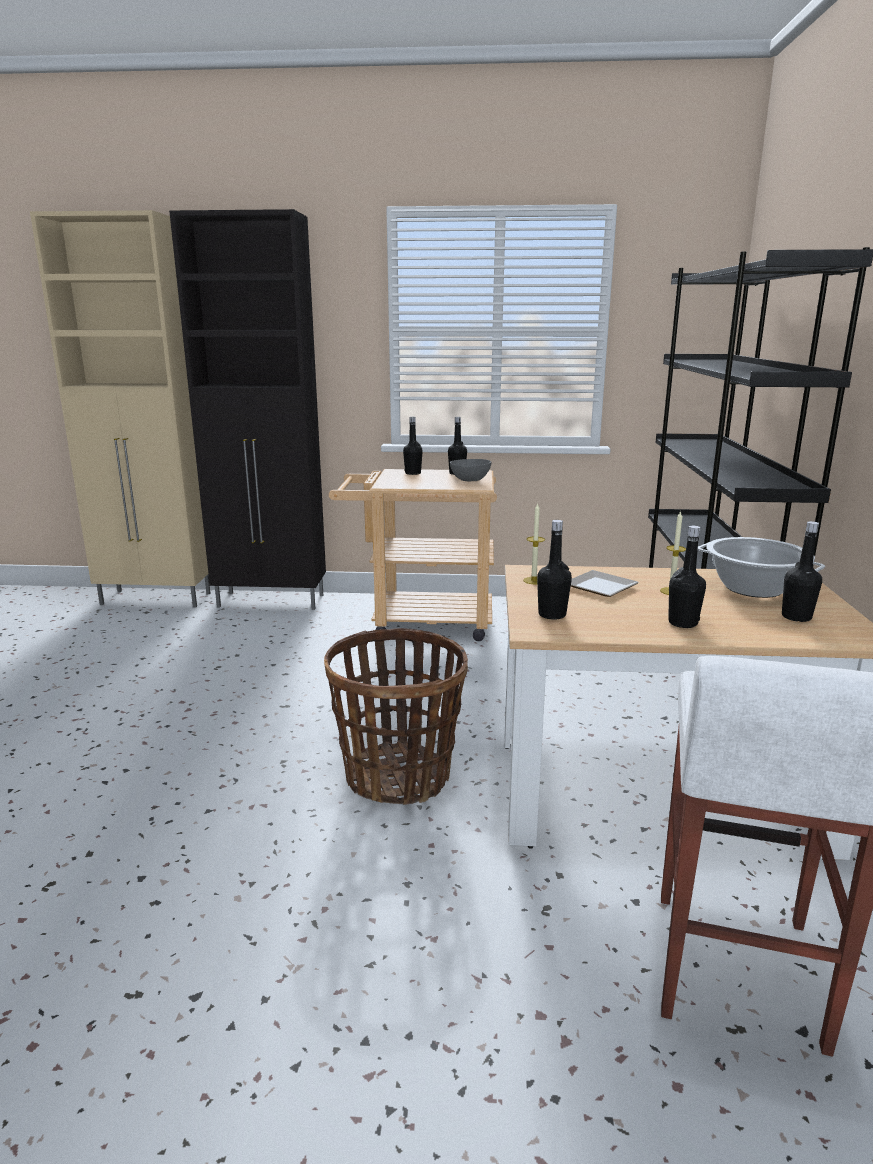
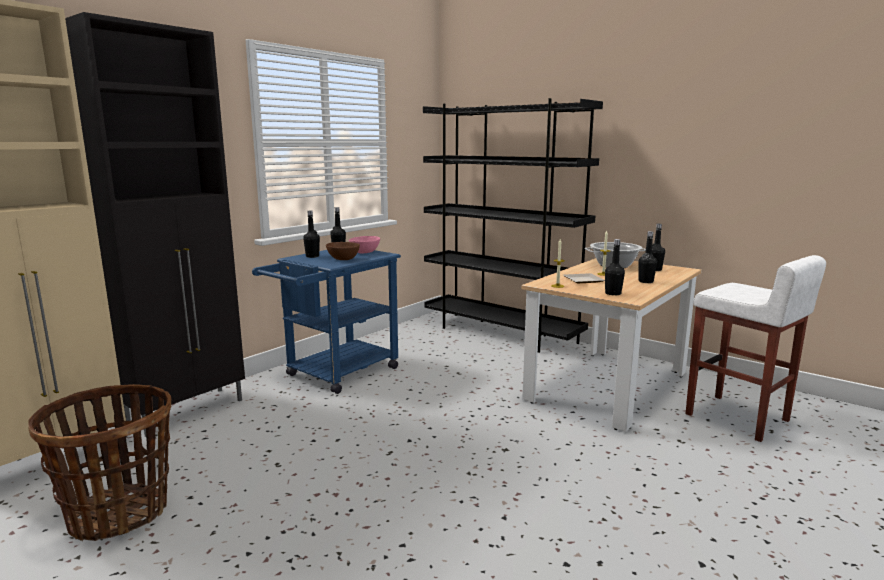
camera: 55 degrees left, 5 degrees down
(398, 777) = (530, 440): basket -> basket (119, 513)
(420, 621) = (335, 374): beige cart -> blue cart
(421, 482) = (343, 259): none -> brown bowl
(471, 480) = (365, 252): grey bowl -> pink bowl

